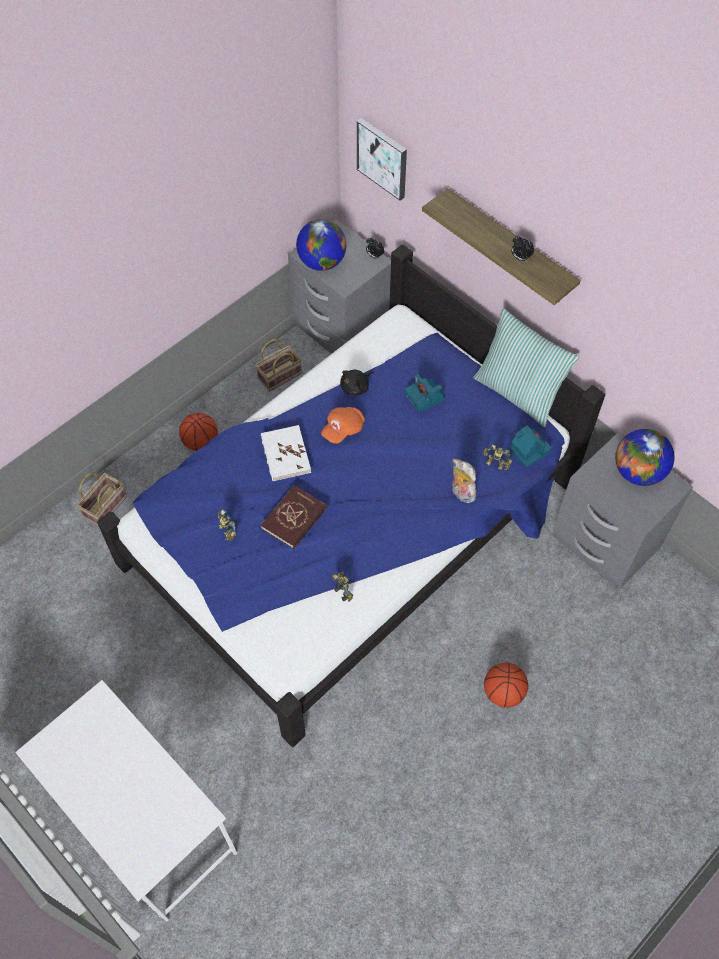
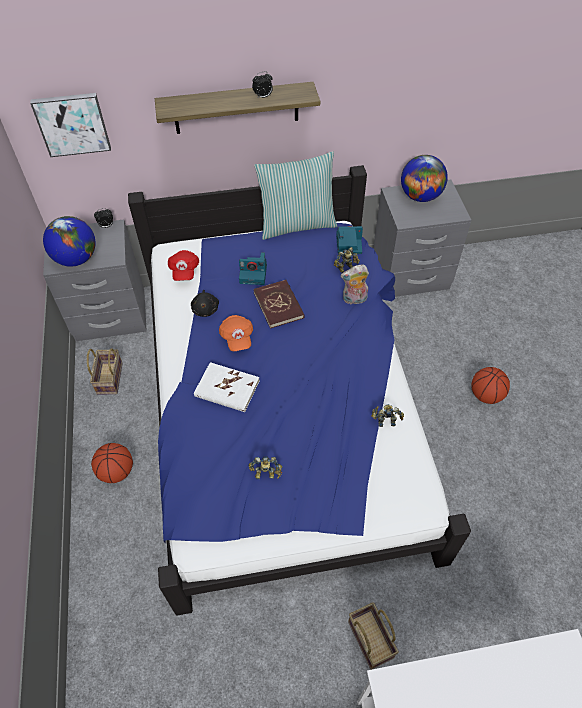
camera: 55 degrees left, 5 degrees down
(105, 505) = (108, 590): basket -> basket (369, 638)
(294, 518) = (293, 416): red book -> red book (278, 305)
(385, 344) = (184, 271): none -> red cap

